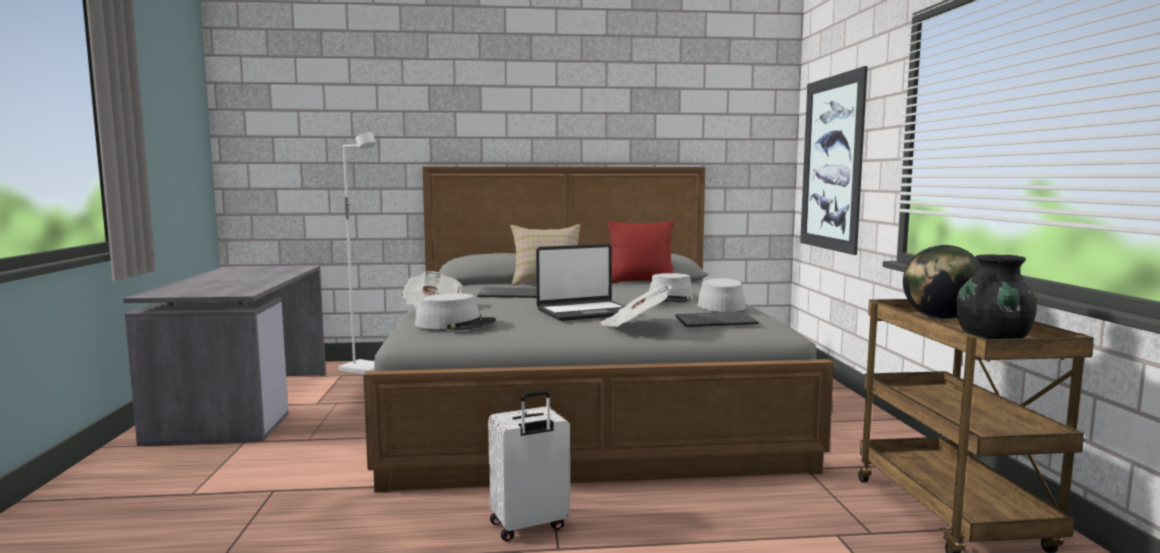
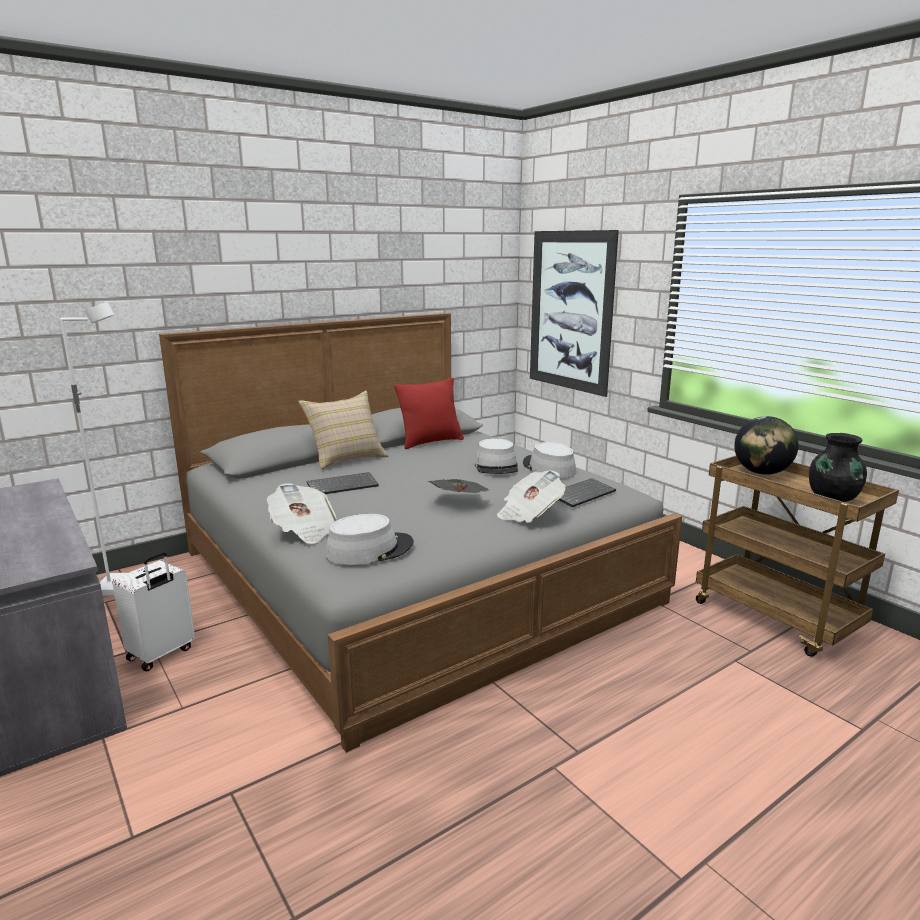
camera: 30 degrees left, 10 degrees up
(529, 526) = (530, 737): white suitcase -> white suitcase (161, 654)
(585, 312) = (459, 502): laptop -> newspaper

